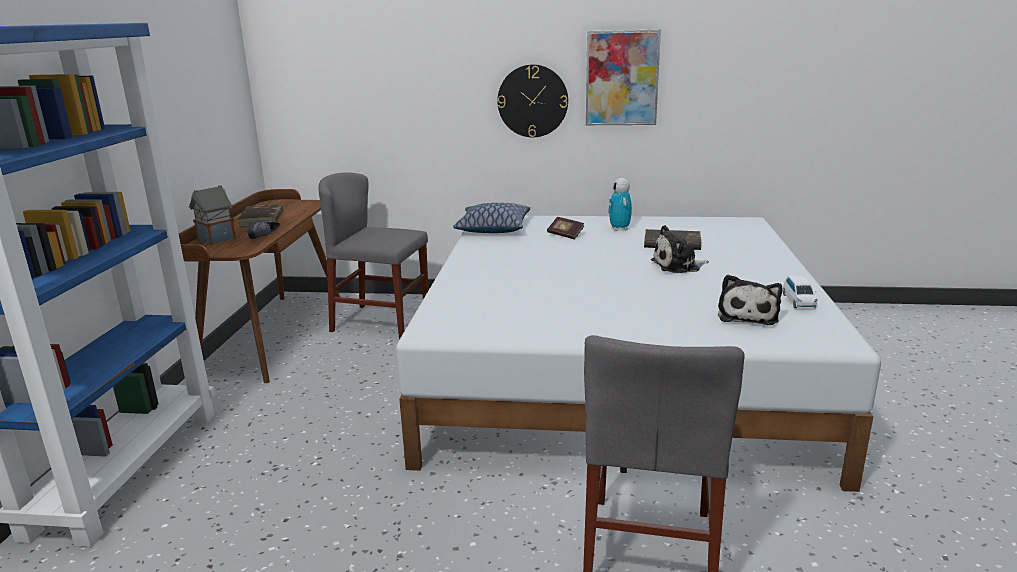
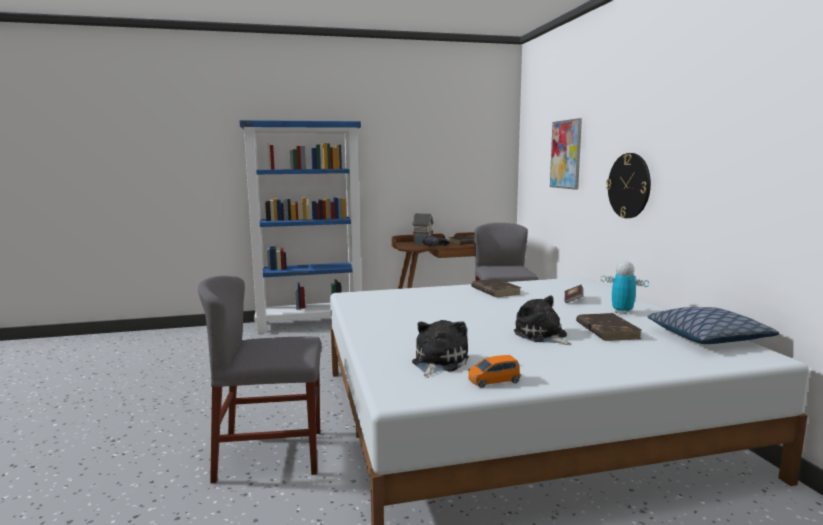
camera: 70 degrees right, 10 degrees down
(493, 228) = (556, 283): pillow -> pillow (707, 337)
(495, 255) = (495, 290): none -> brown book
(619, 229) = (622, 312): toy robot -> toy robot turned 60 degrees clockwise
(622, 78) = (689, 167): picture -> picture (566, 154)
(747, 315) = (438, 362): plush toy -> plush toy turned 120 degrees clockwise
(798, 301) = (493, 381): white toy car -> orange toy car

